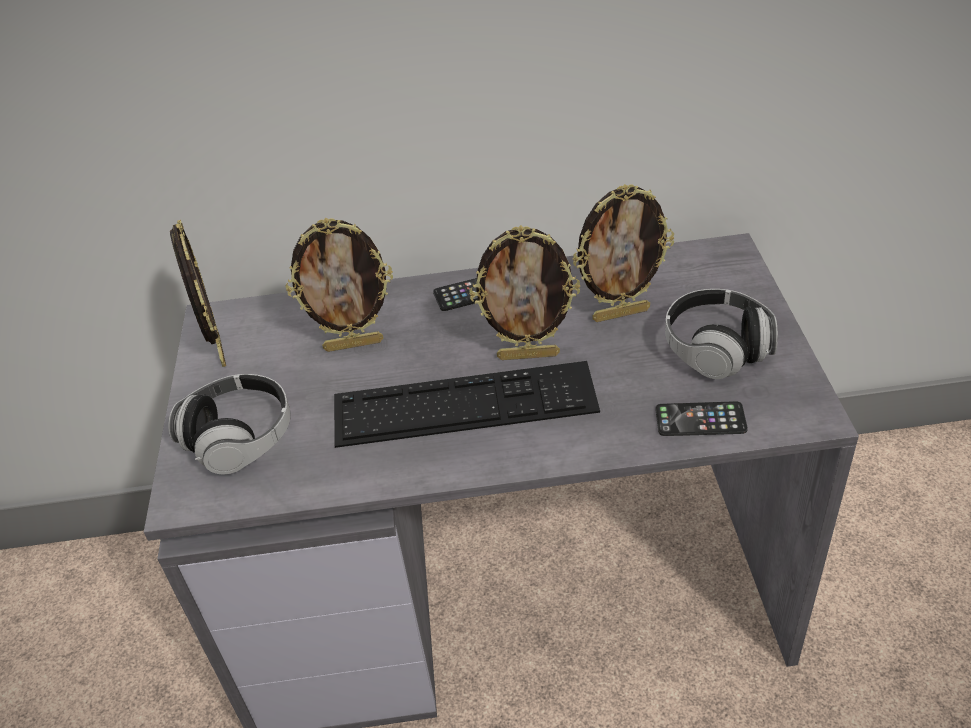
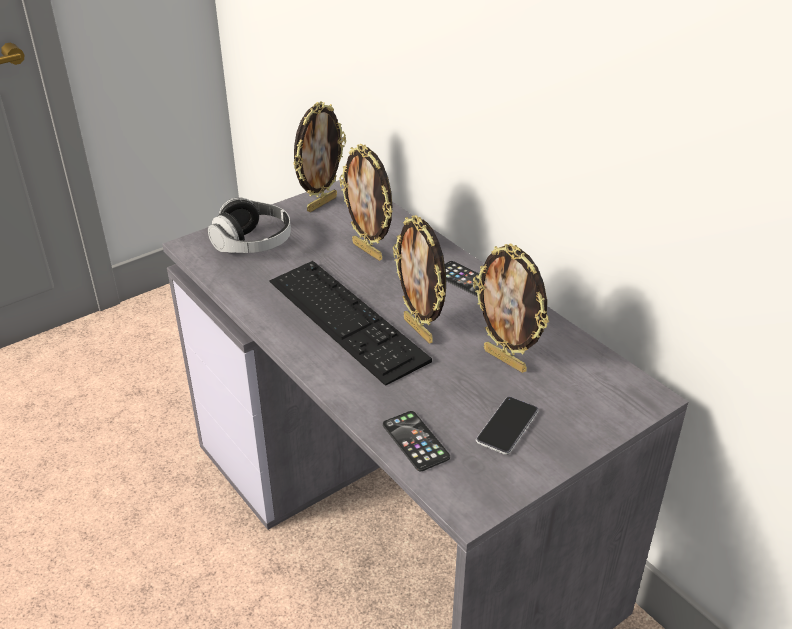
camera: 55 degrees right, 5 degrees down
(717, 349) = (507, 426): headphones -> phone

